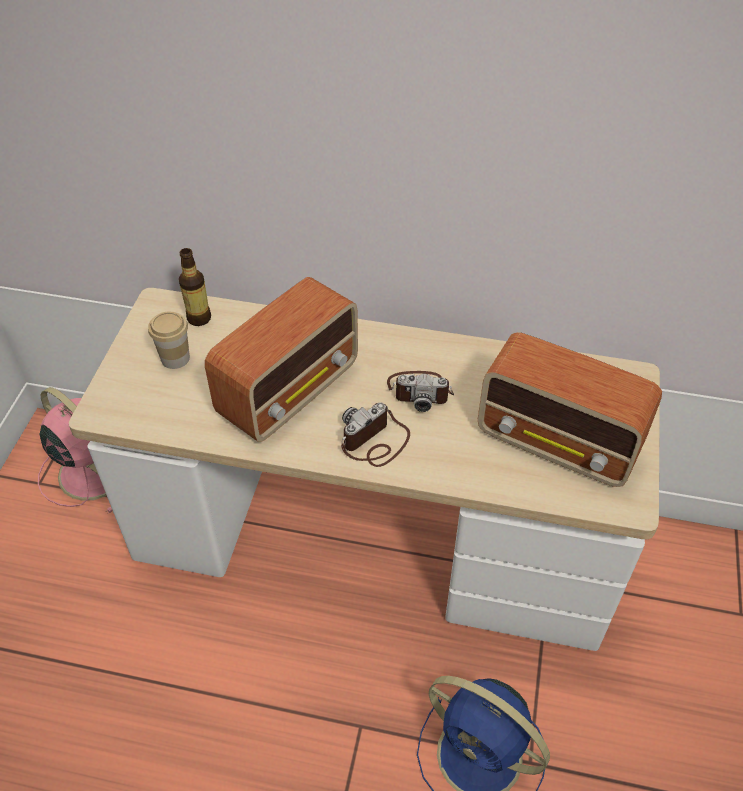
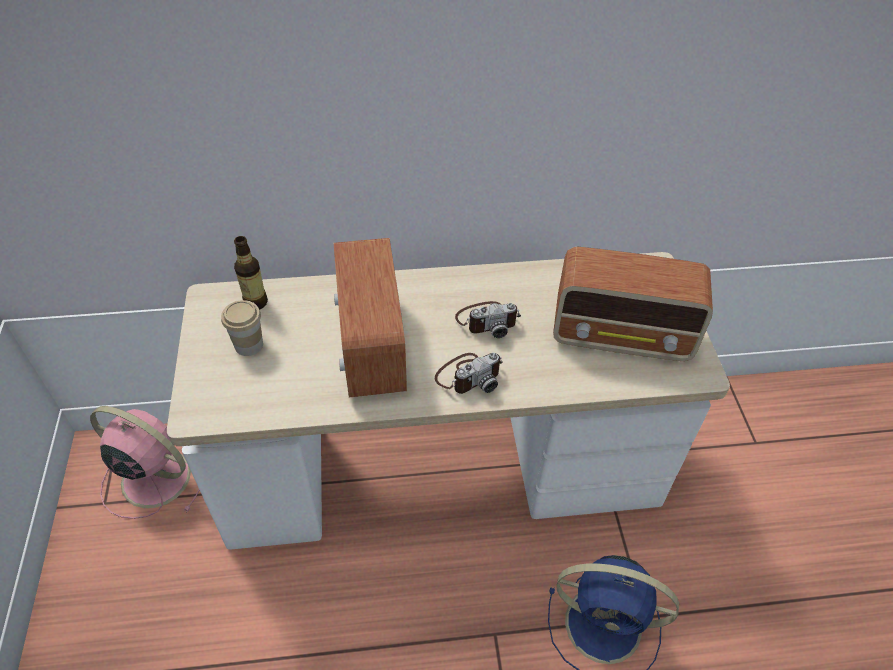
camera: 20 degrees left, 0 degrees up
(290, 390) = (372, 348): radio -> radio turned 150 degrees clockwise
(375, 442) = (468, 375): camera -> camera turned 150 degrees counterclockwise

